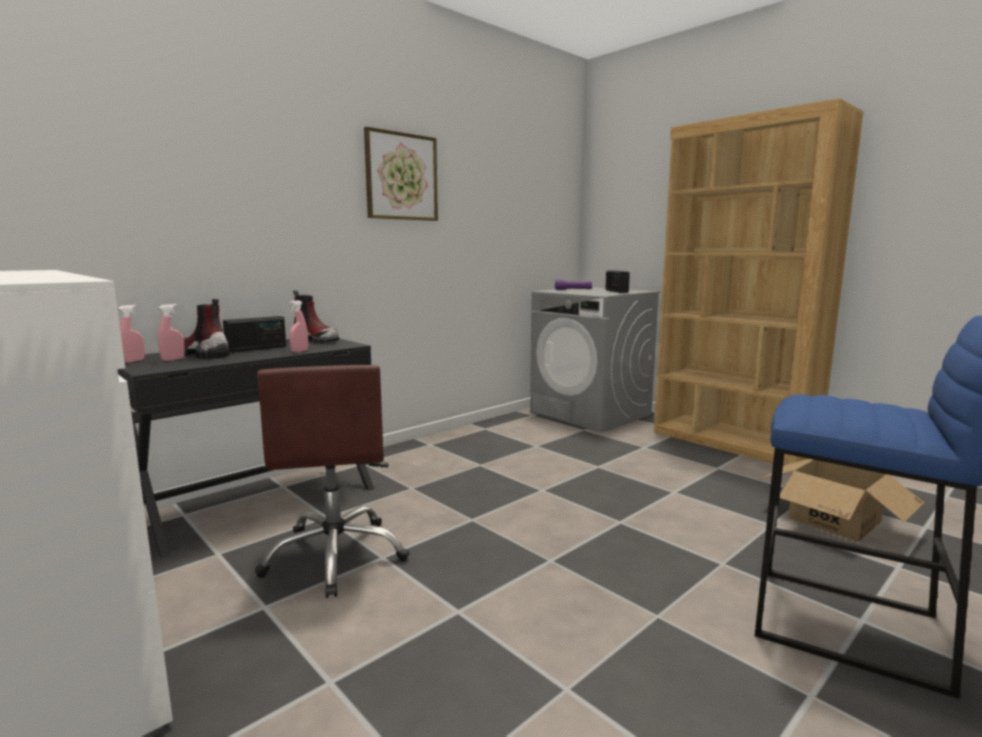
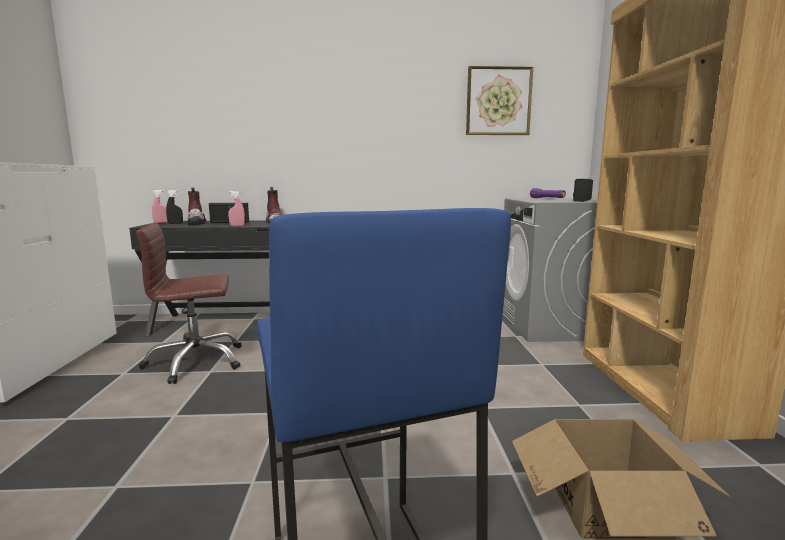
camera: 40 degrees right, 0 degrees up
(173, 359) = (175, 223): pink spray bottle -> black spray bottle
(336, 556) = (195, 362): brown office chair -> brown office chair turned 45 degrees clockwise
(401, 177) = (368, 100): picture -> picture (498, 101)

